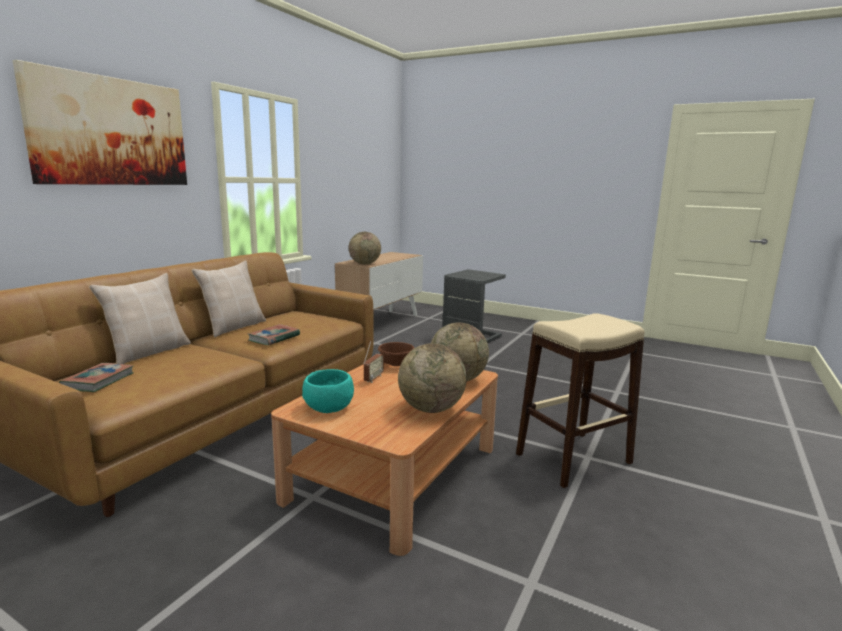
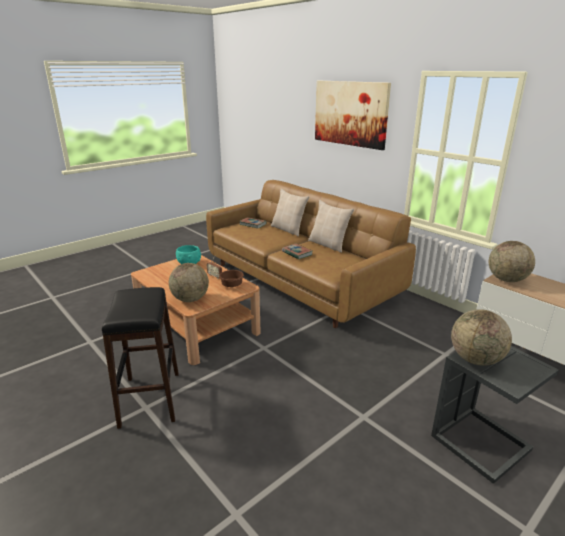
camera: 110 degrees right, 10 degrees up
(431, 409) = (162, 284): globe -> globe (475, 359)
(573, 458) = (150, 399): beige stool -> black stool

